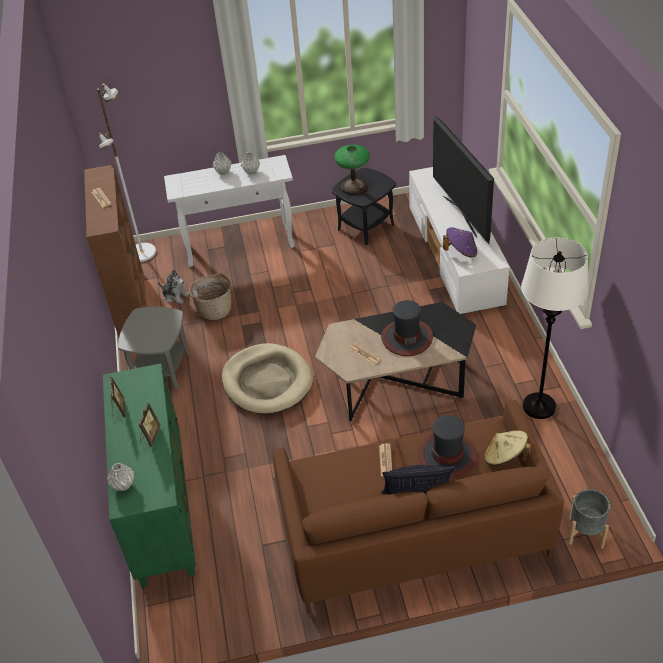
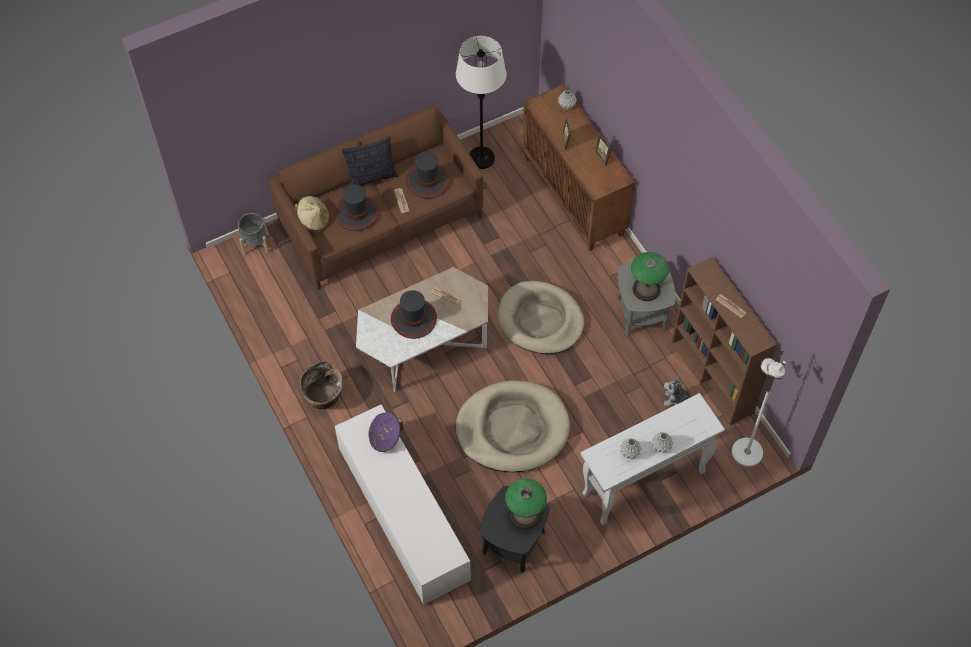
camera: 160 degrees right, 15 degrees up
(153, 324) = (646, 289): none -> table lamp
(160, 508) = (574, 196): green cabinet -> brown cabinet
(215, 310) = (627, 391): basket -> basket (324, 398)
(335, 298) = (512, 429): none -> beige dog bed
(344, 479) = (427, 181): none -> hat
(397, 382) = (424, 343): black coffee table -> white coffee table
(460, 216) = (395, 492): television -> none
(538, 406) = (298, 343): white floor lamp -> white floor lamp (481, 158)

